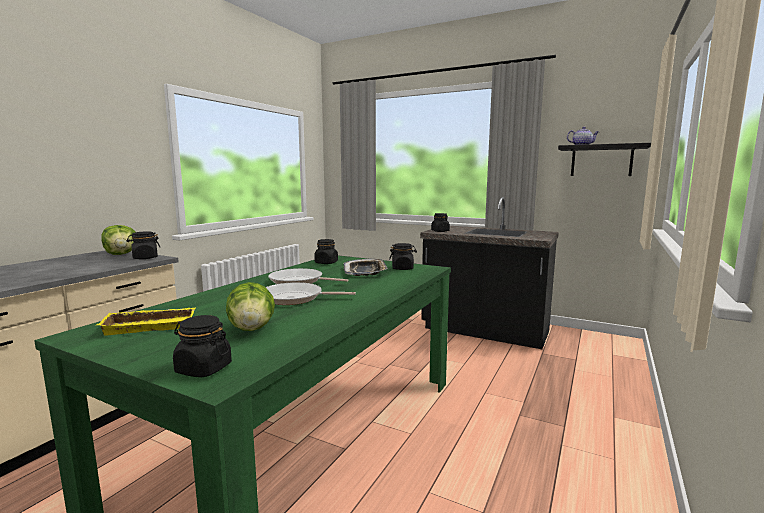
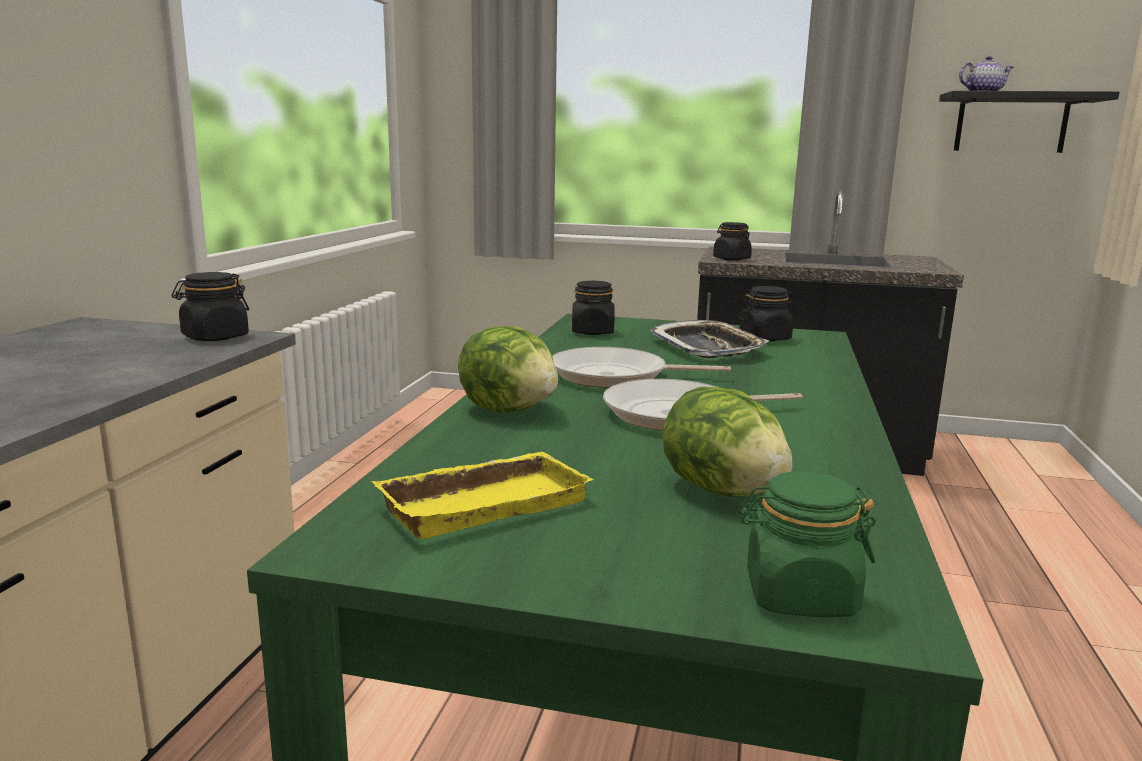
camera: 15 degrees left, 5 degrees up
(122, 254) = (133, 331): lettuce -> lettuce (510, 409)
(203, 369) = (799, 595): black jar -> green jar

